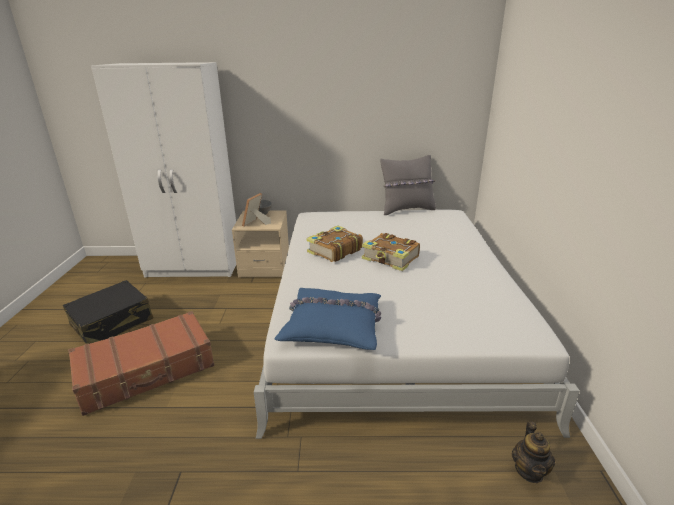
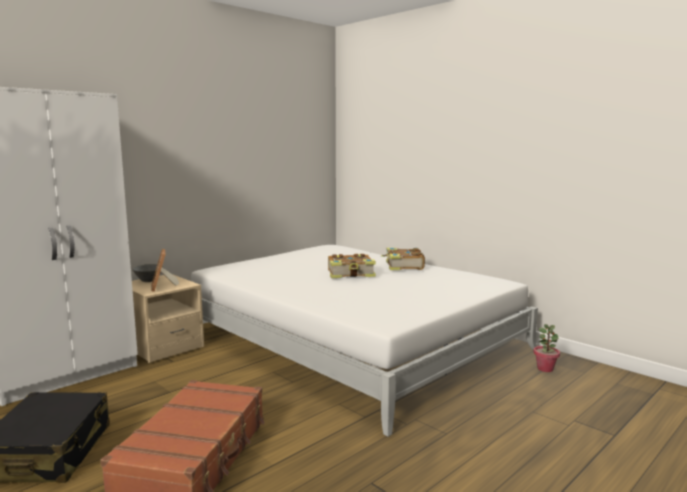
camera: 45 degrees left, 15 degrees down
(333, 325) = (396, 310): blue pillow -> none
(334, 251) = (297, 280): book -> book (403, 266)
(406, 209) = (293, 250): grey pillow -> none
(529, 470) = (545, 369): teapot -> potted plant

